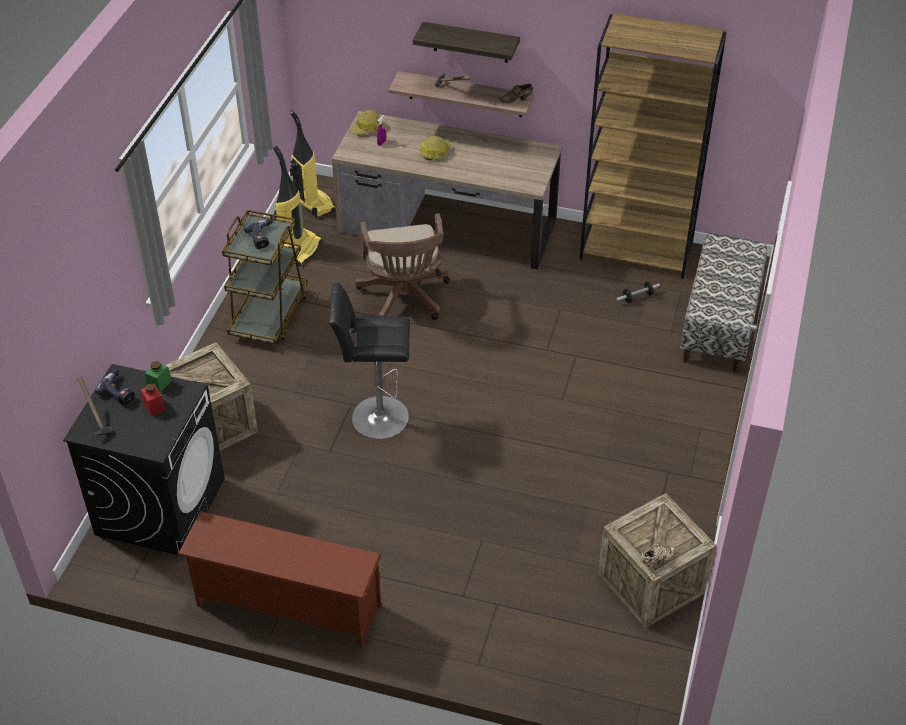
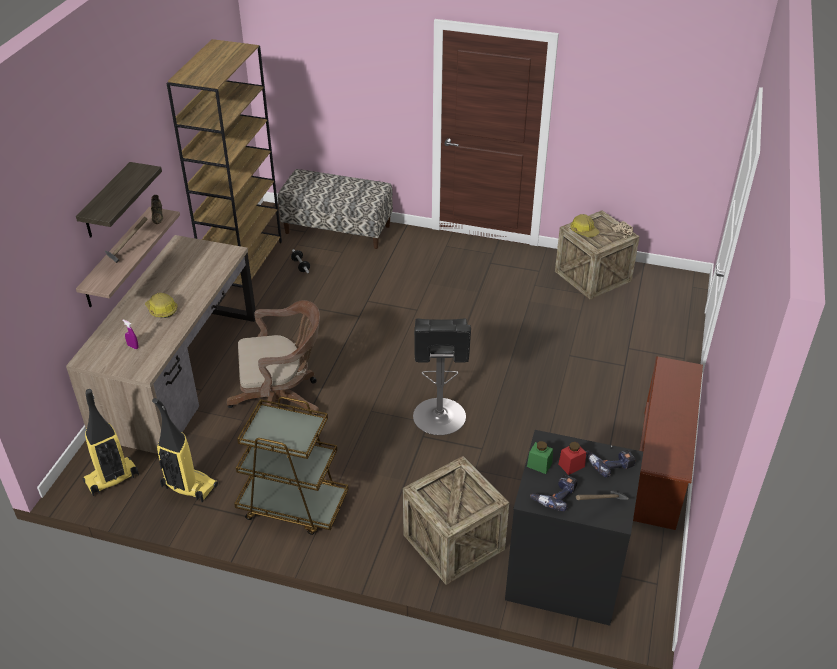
camera: 90 degrees left, 5 degrees down
(262, 237) = (281, 427): power drill -> power drill (609, 463)
(367, 128) = (103, 358): hard hat -> hard hat (584, 231)

